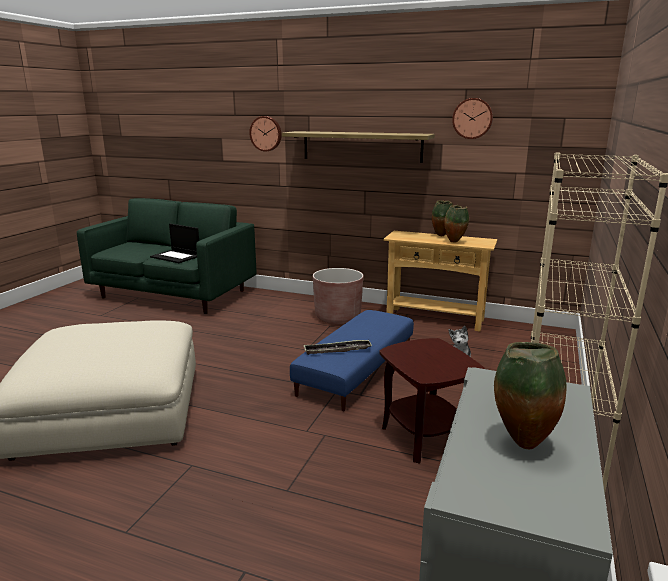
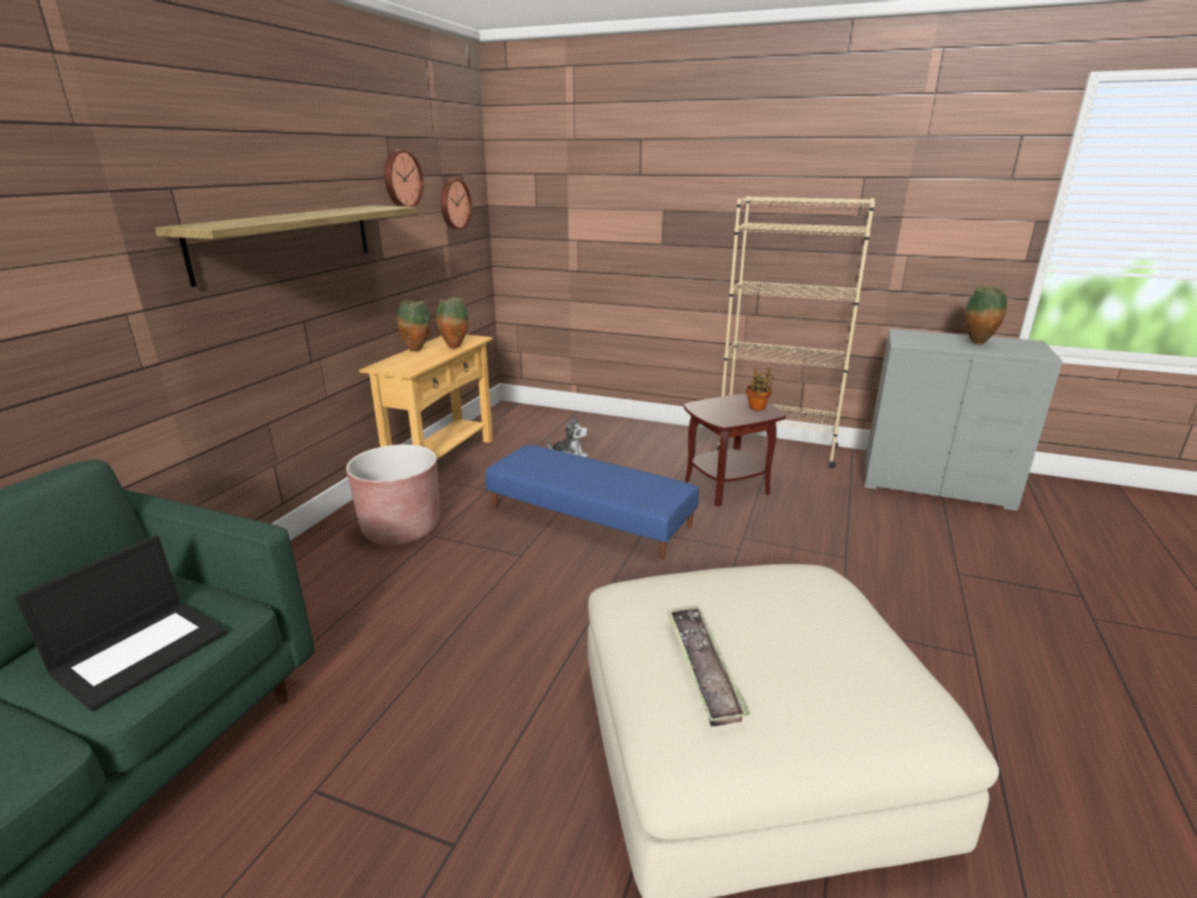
camera: 90 degrees left, 5 degrees up
(266, 133) = (75, 244): wall clock -> wall clock (454, 204)
(337, 350) = (634, 485): tray -> tray (703, 668)
(436, 370) = (757, 408): none -> potted plant

